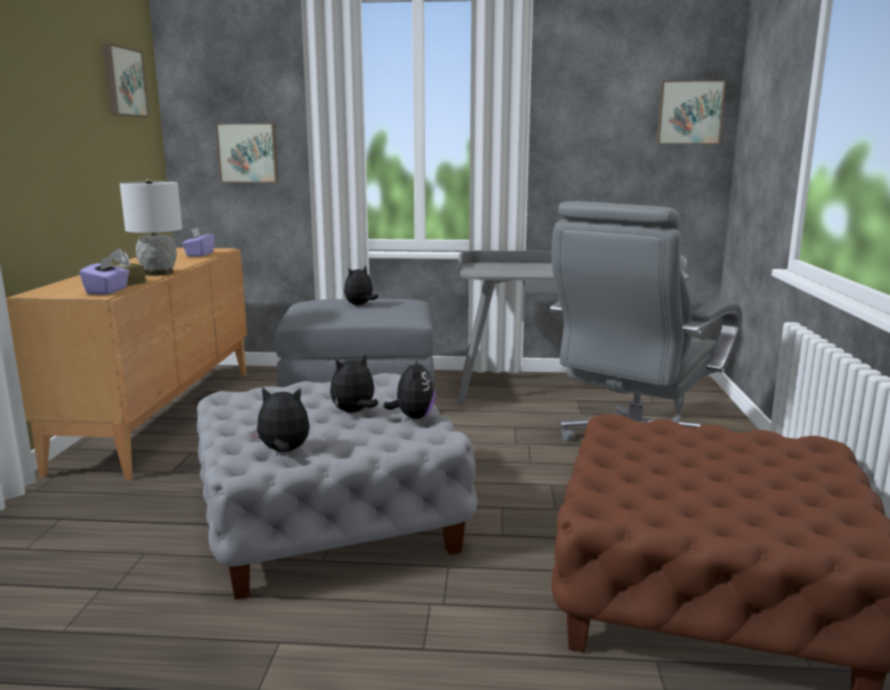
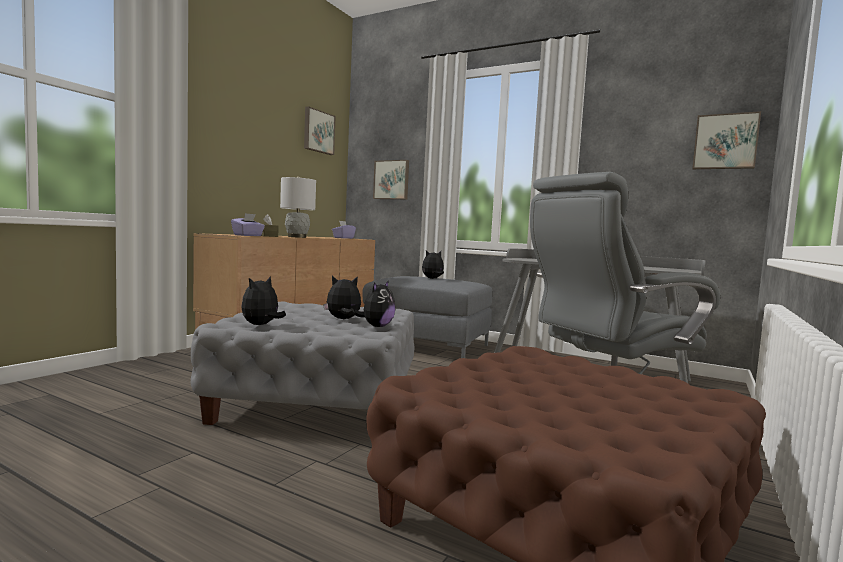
camera: 25 degrees right, 10 degrees down
(283, 451) = (261, 325): plush toy -> plush toy turned 90 degrees counterclockwise

